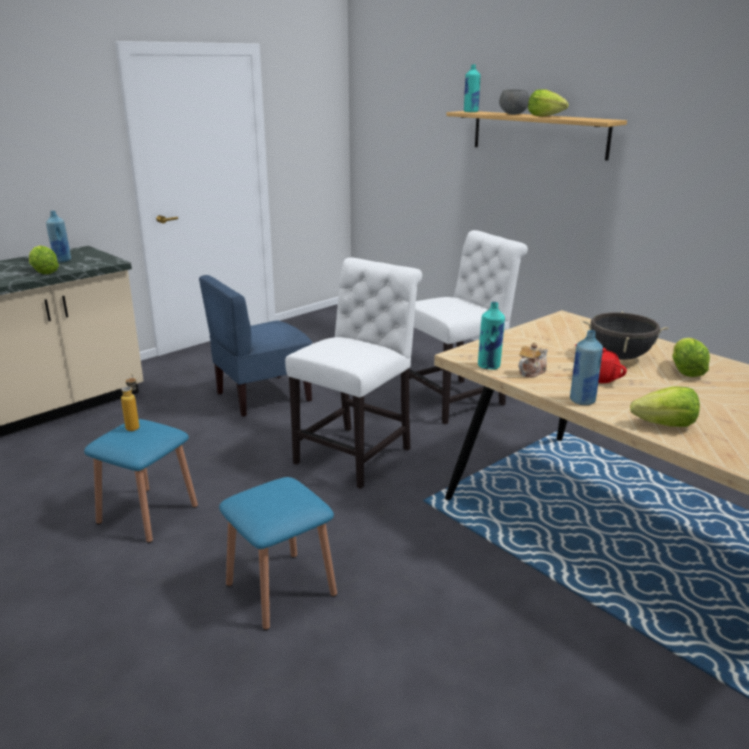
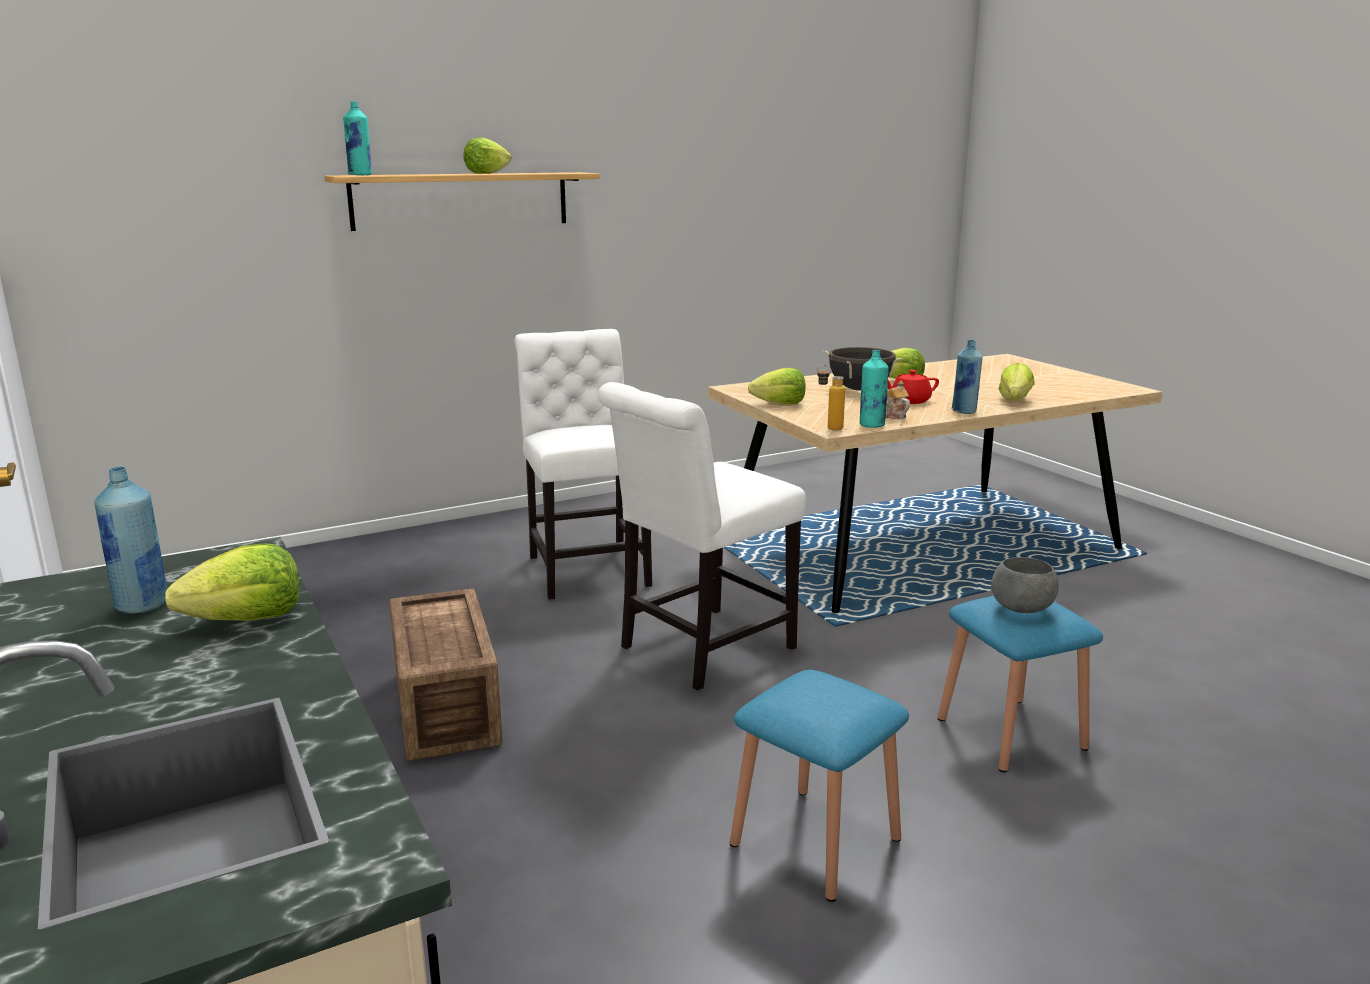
camera: 75 degrees left, 5 degrees down
(134, 426) = (798, 697): bottle -> bottle (828, 428)
(262, 397) = (443, 709): blue chair -> crate
(357, 454) = (700, 650): white chair -> white chair turned 90 degrees counterclockwise
(513, 114) = (438, 174): grey bowl -> grey bowl (1022, 610)
(527, 334) = (780, 404): none -> lettuce

